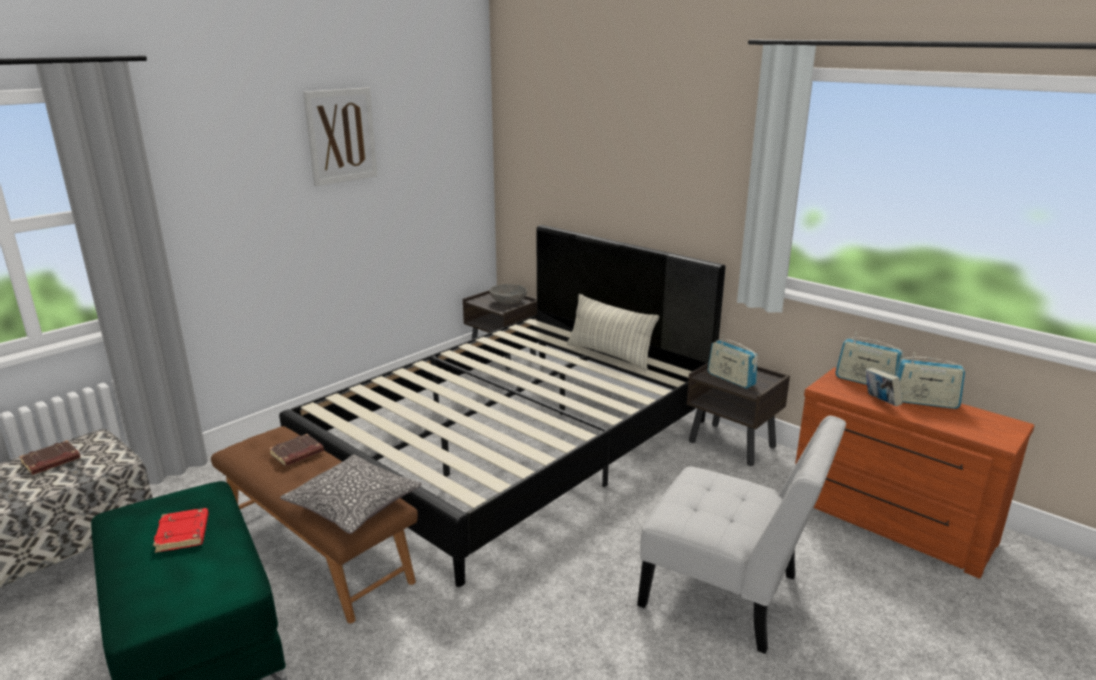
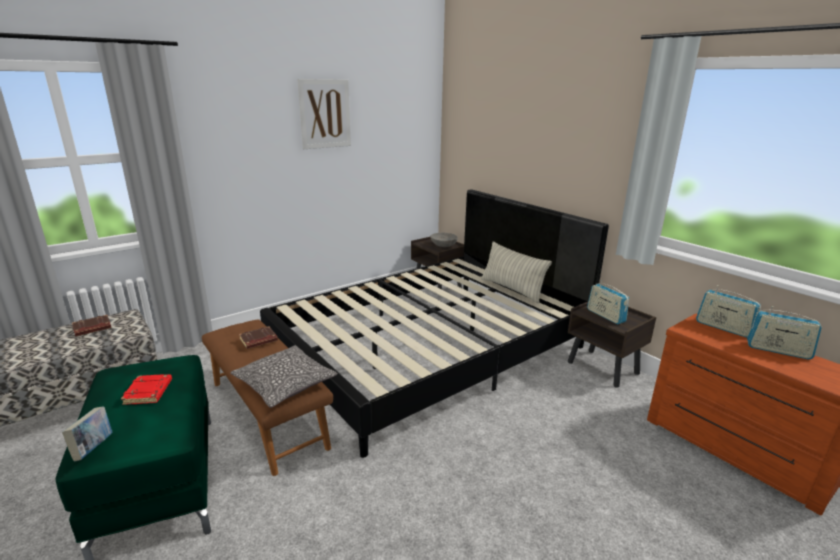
camera: 10 degrees right, 0 degrees up
(728, 595) = (582, 497): white chair -> none
(880, 402) = (735, 346): book -> book (94, 448)

